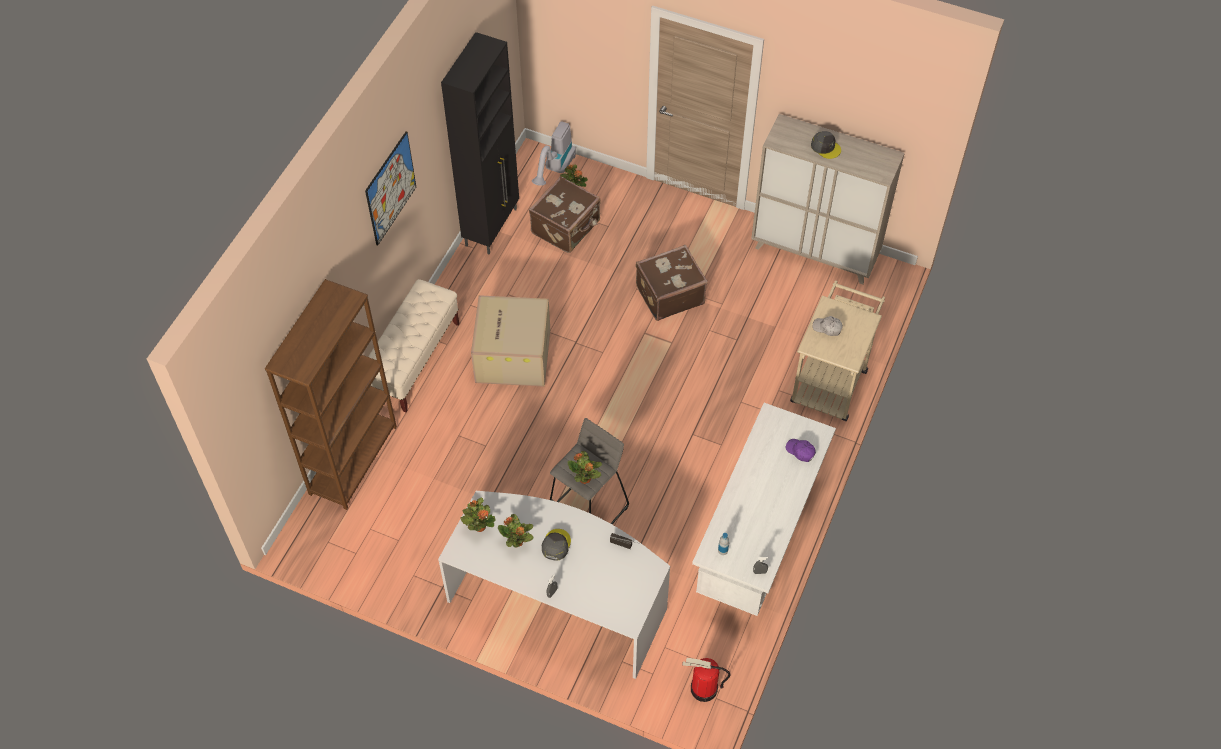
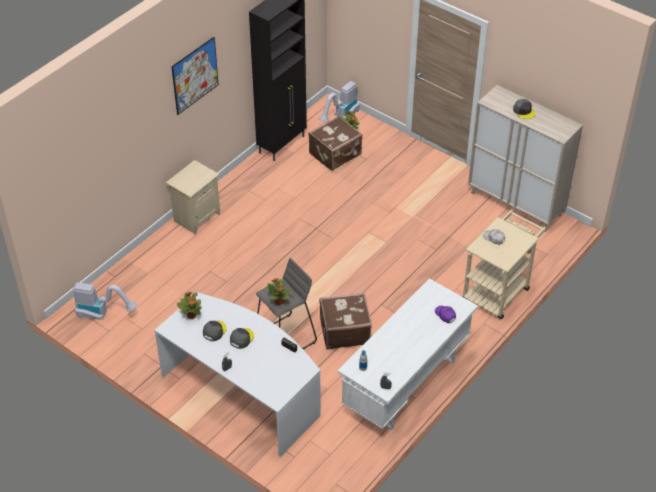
camera: 15 degrees right, 10 degrees down
(339, 530) = (103, 313): none -> vacuum cleaner
(353, 460) = (130, 271): brown bookcase -> none
(414, 360) = (196, 217): beige bench -> beige nightstand
(512, 354) = (267, 227): cardboard box -> none
(517, 542) = (214, 331): potted plant -> grey cap
(669, 294) = (395, 210): brown suitcase -> brown suitcase (344, 331)
(703, 689) = (328, 475): fire extinguisher -> none

